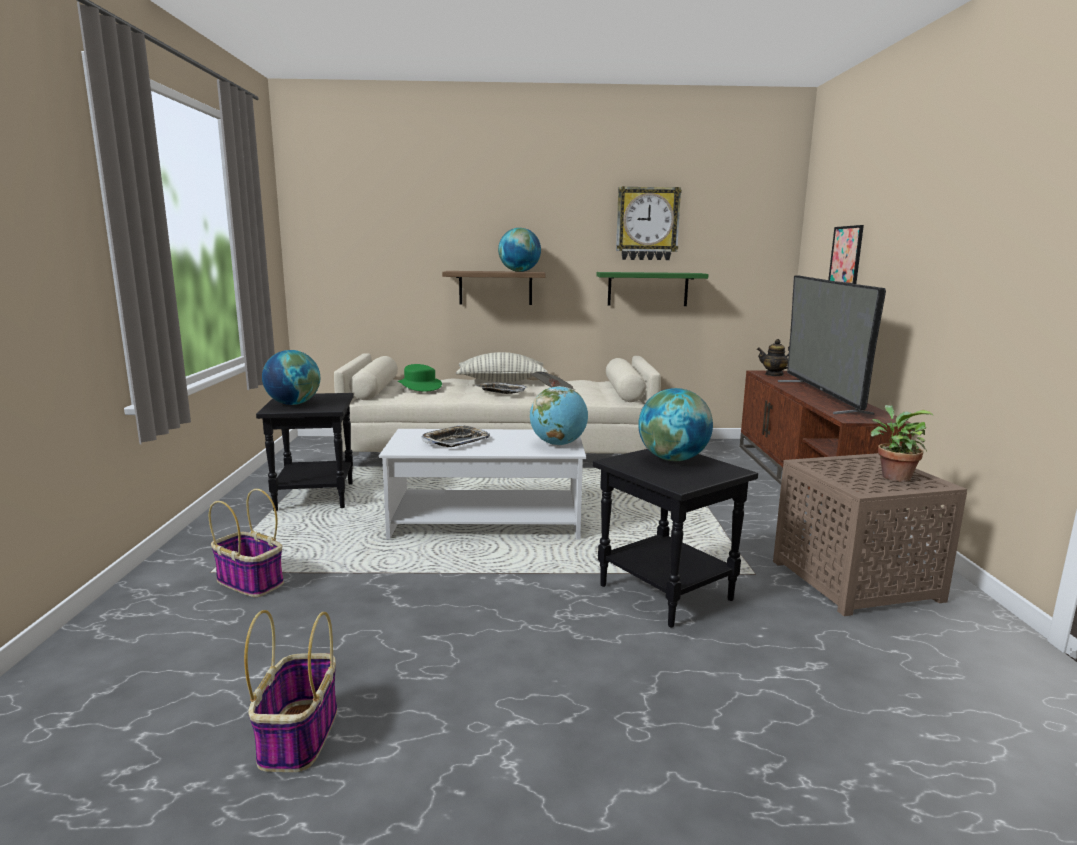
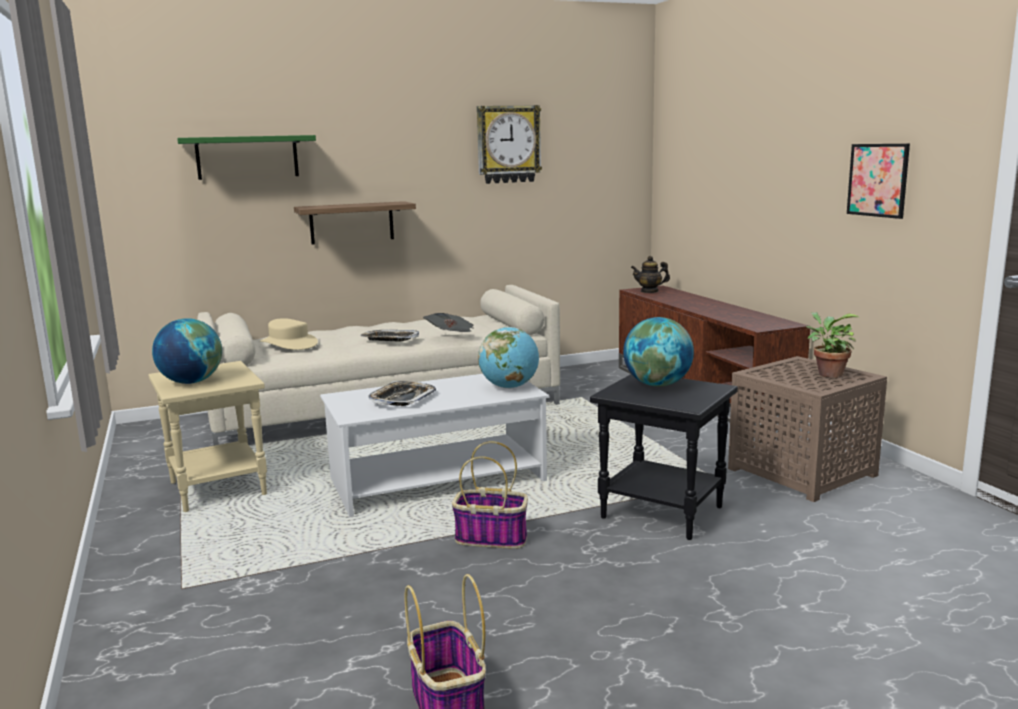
camera: 20 degrees left, 0 degrees up
(251, 582) = (242, 588): basket -> basket (492, 538)
(316, 497) = (220, 488): black side table -> beige side table
(420, 386) = (289, 344): green hat -> beige hat
(501, 381) = (374, 328): pillow -> none
(519, 271) = (383, 203): globe -> none
(647, 289) = (513, 213): green shelf -> green shelf (247, 157)
(821, 396) = (713, 309): television -> none
(846, 255) = (713, 171): picture -> picture (878, 180)

